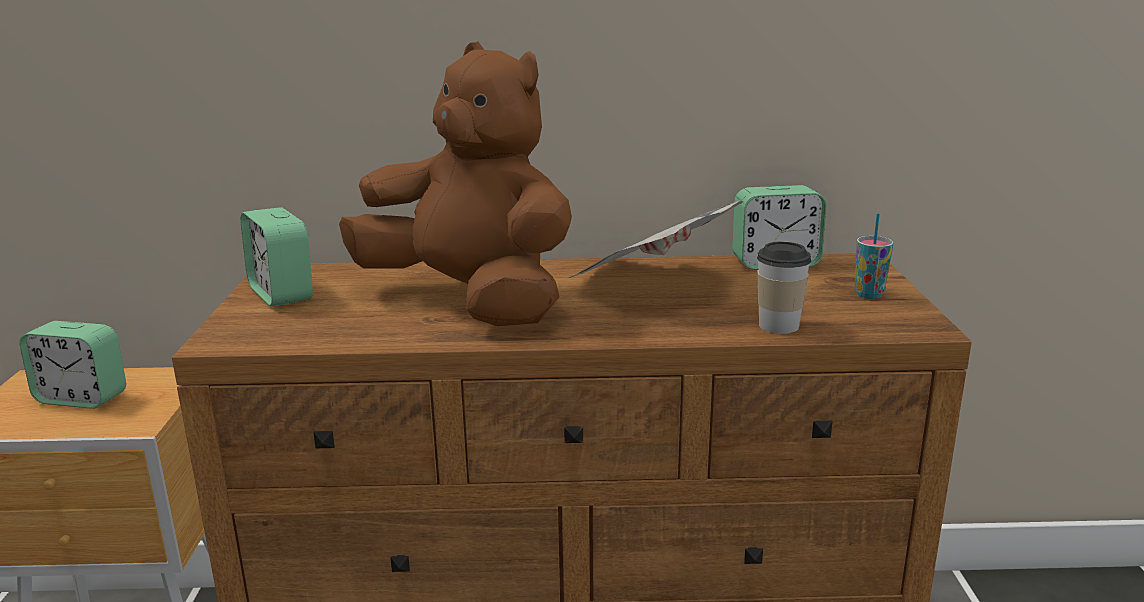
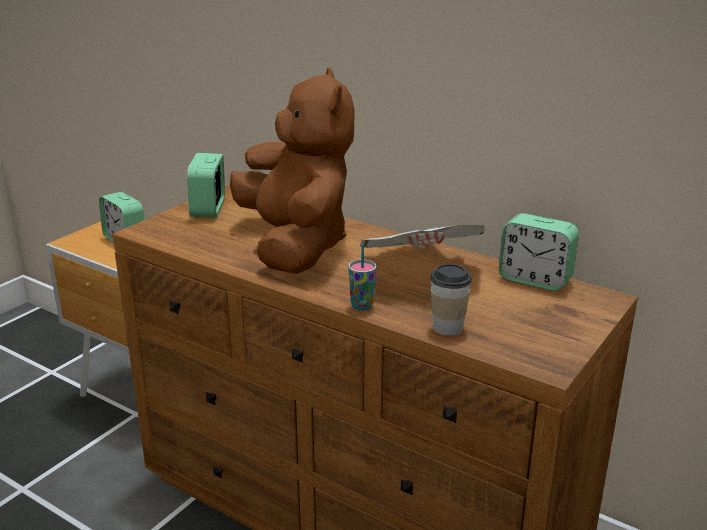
camera: 35 degrees right, 5 degrees up
(868, 294) = (557, 327): cup -> cup (362, 306)

